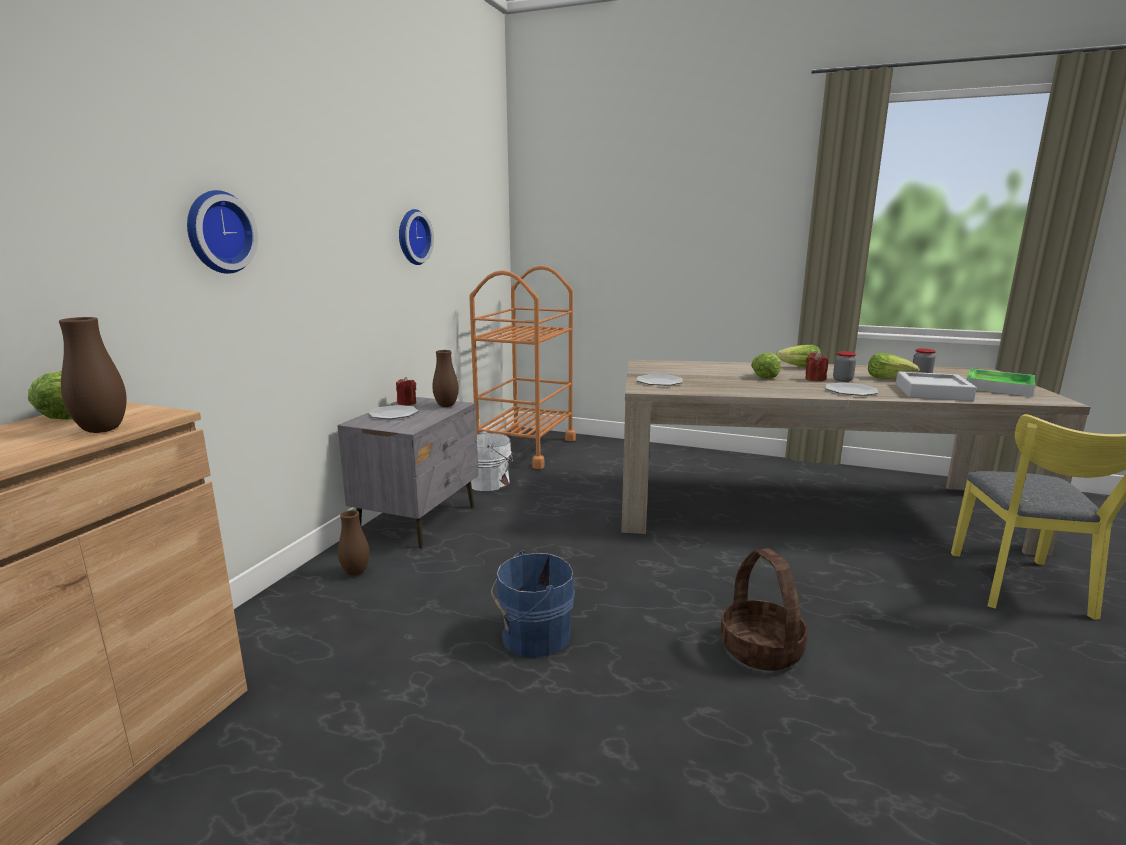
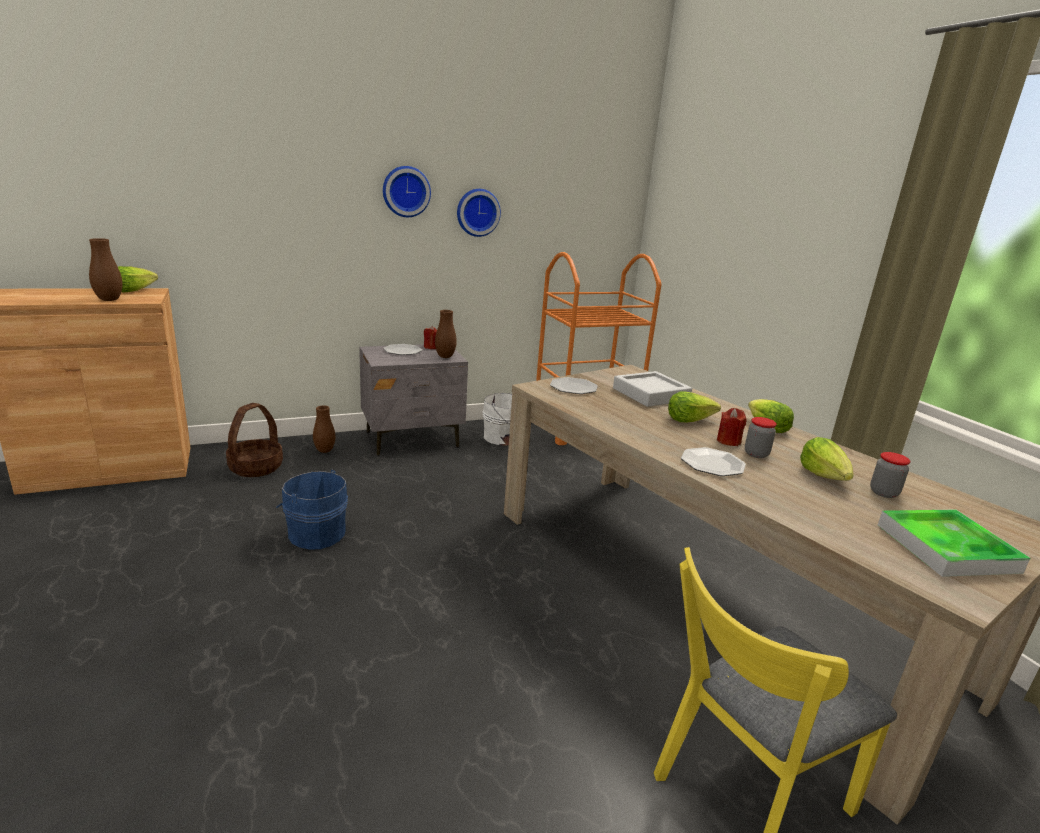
camera: 45 degrees right, 5 degrees up
(217, 232) = (266, 197): wall clock -> wall clock (406, 191)
(760, 649) = (397, 634): basket -> basket (256, 467)
(932, 392) = (808, 507): grey tray -> grey tray (650, 394)

